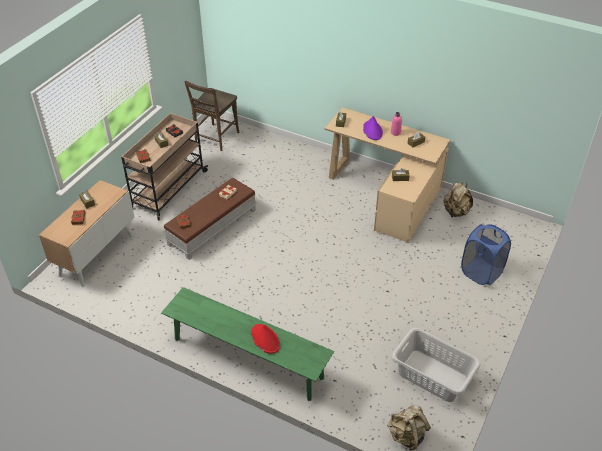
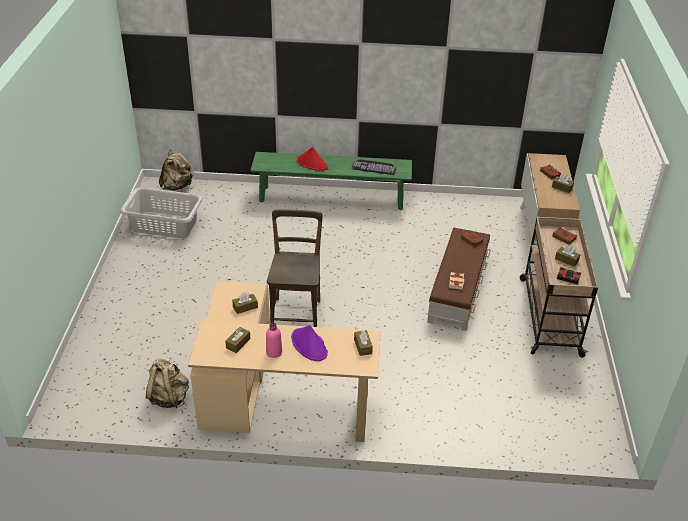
camera: 155 degrees right, 5 degrees down
(205, 313) = (374, 167): none -> keyboard
(215, 138) = (572, 411): brown chair -> brown chair (296, 313)
(481, 272) = (126, 326): blue laundry basket -> none

